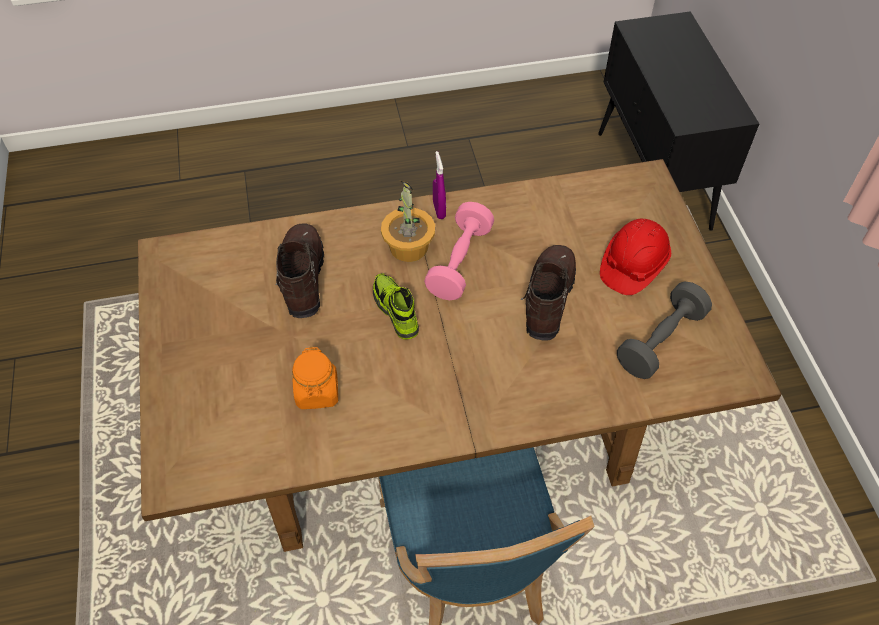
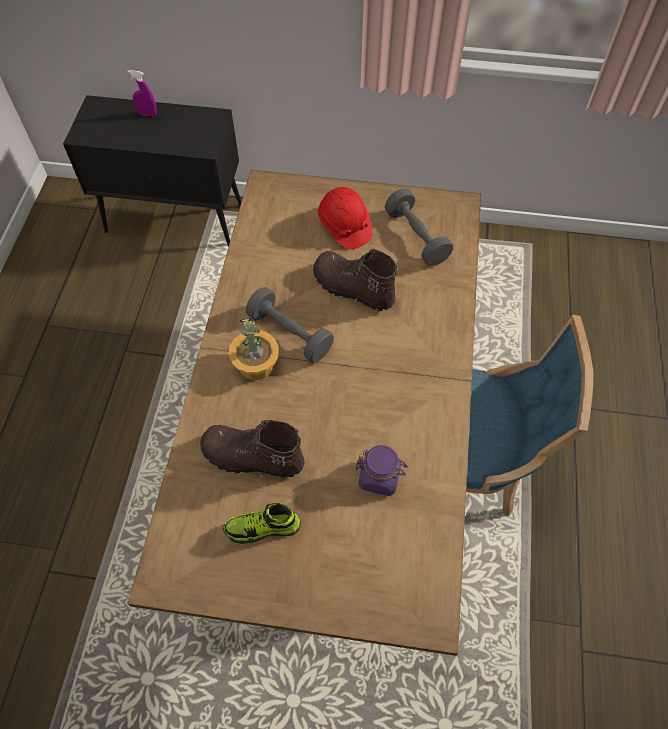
camera: 70 degrees left, 5 degrees up
(317, 392) = (379, 477): orange jar -> purple jar
(395, 311) = (320, 395): shoe -> shoe (263, 528)
(439, 210) = (226, 330): purple spray bottle -> purple spray bottle (147, 114)
(459, 262) = (290, 333): pink dumbbell -> grey dumbbell

